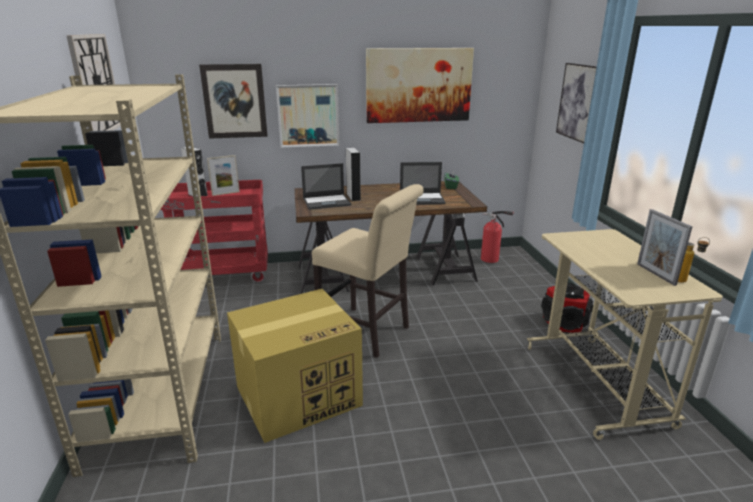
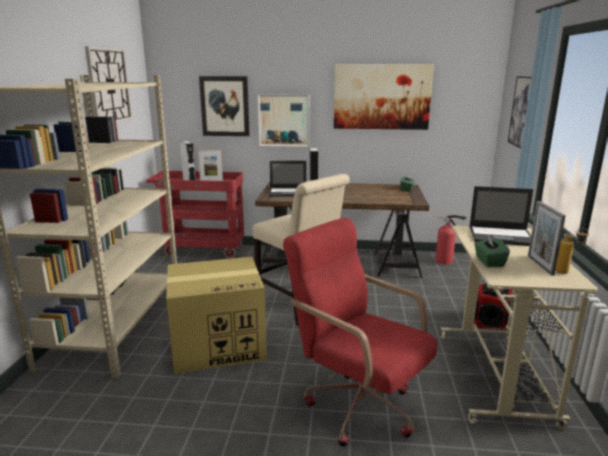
camera: 15 degrees right, 5 degrees down
(422, 199) = (373, 196): laptop -> laptop (501, 236)
(482, 443) = (356, 406): none -> red office chair
(608, 276) = (489, 261): none -> green tissue box

